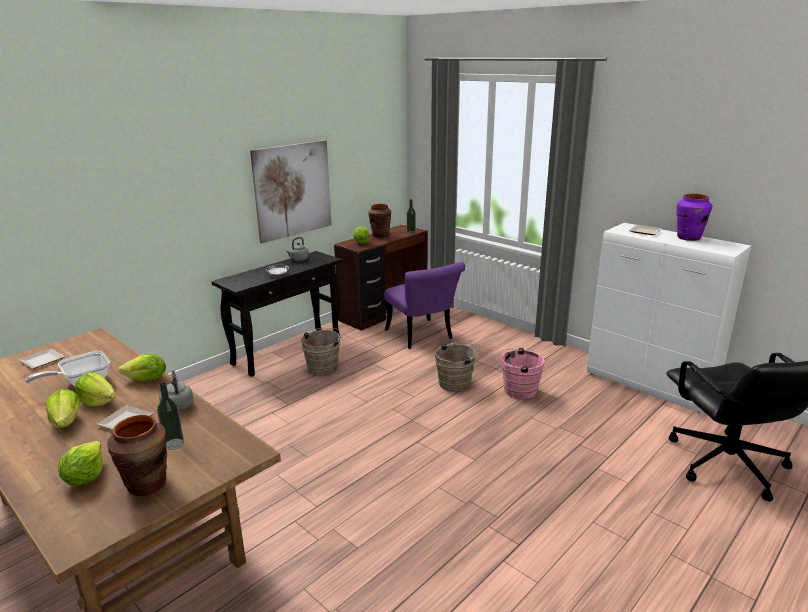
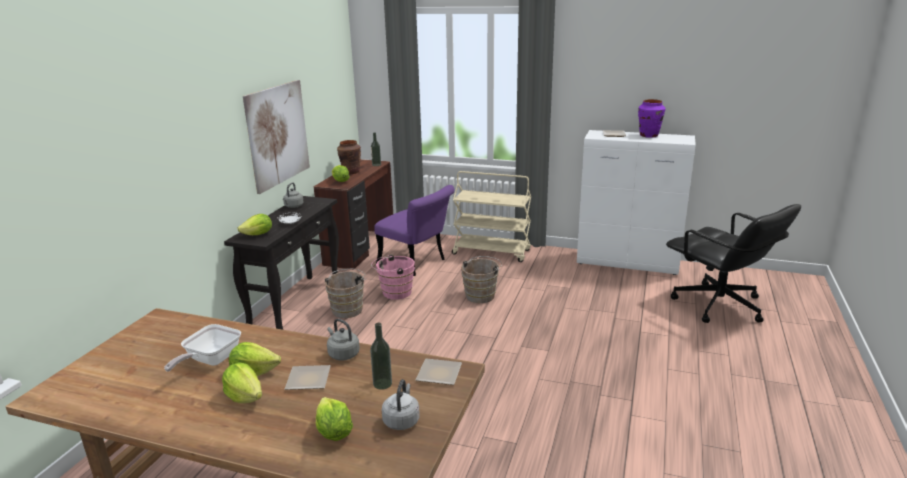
camera: 25 degrees left, 0 degrees up
(44, 360) = (132, 352): plate -> plate (441, 373)
(147, 380) = (280, 341): lettuce -> lettuce (258, 234)
(147, 485) = (402, 420): brown vase -> grey kettle
(506, 341) = (492, 252): none -> beige cart
(517, 390) = (535, 289): pink bucket -> pink bucket (394, 293)

